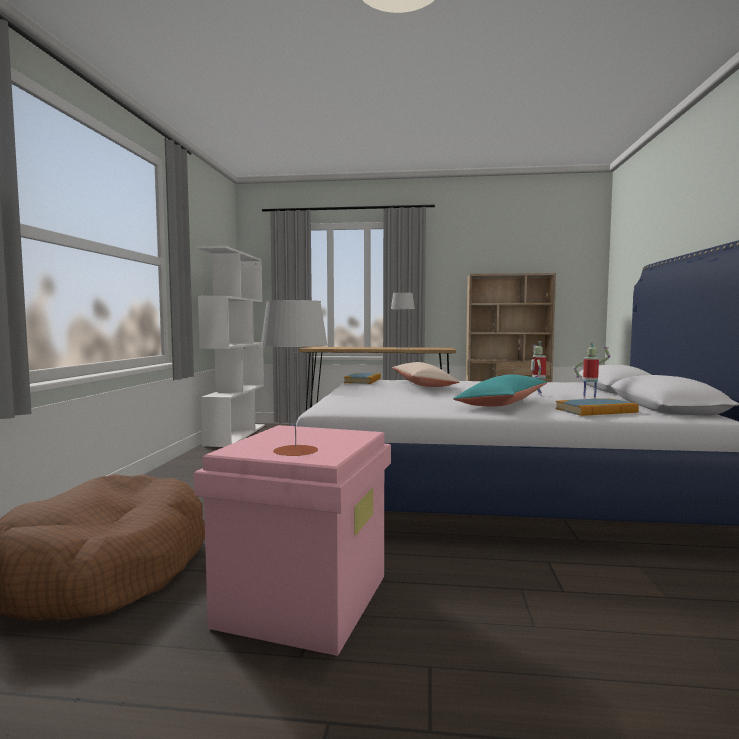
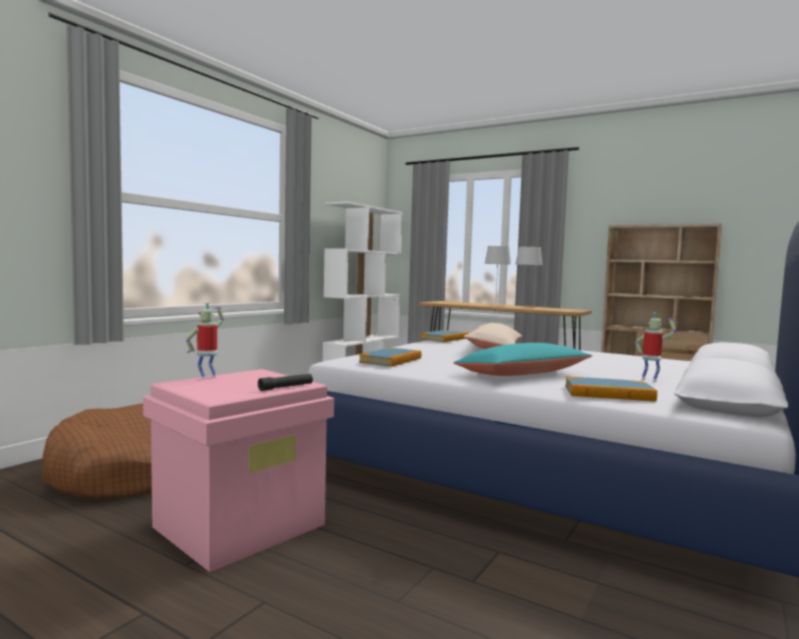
camera: 25 degrees right, 0 degrees up
(295, 450) = (215, 389): grey table lamp -> grey table lamp (495, 306)
(357, 439) = (286, 387): none -> black flashlight
(373, 403) = (391, 360): none -> book
(537, 394) = (596, 370): toy robot -> toy robot (207, 377)

